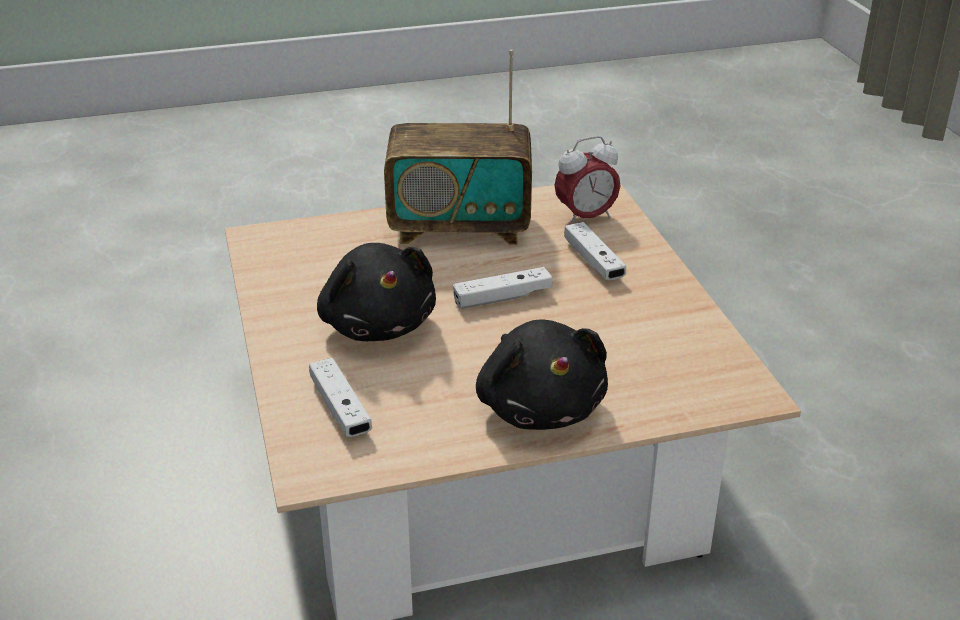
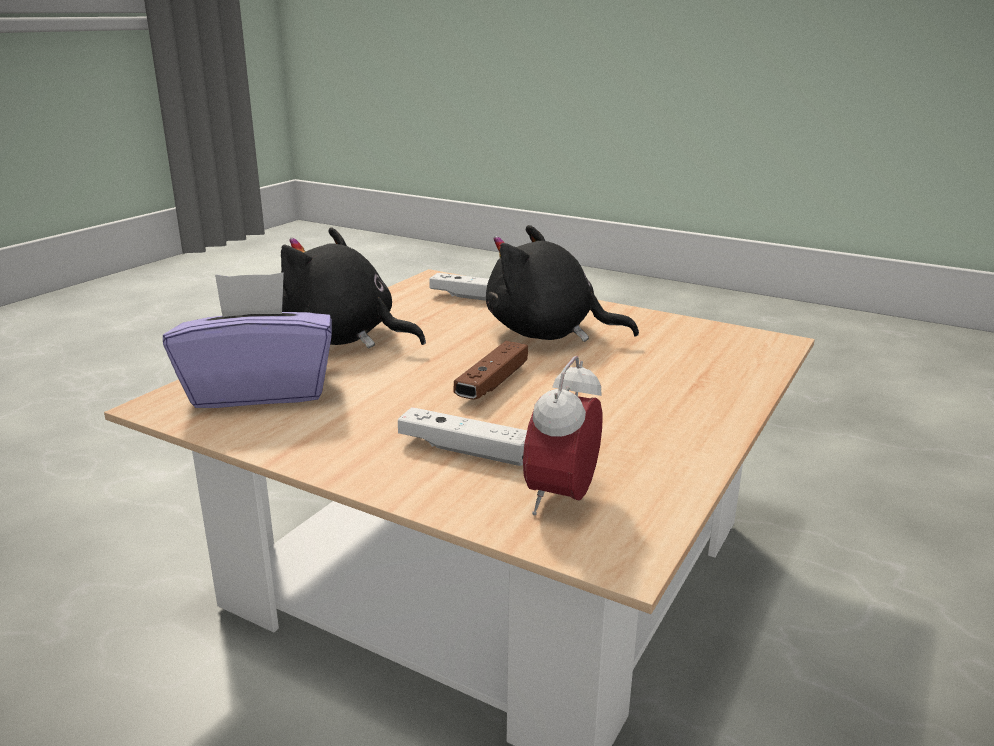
camera: 135 degrees right, 10 degrees down
(459, 227) = (659, 420): radio -> none
(502, 297) = (492, 383): white game controller -> brown game controller
(668, 373) = (260, 390): none -> purple tissue box

